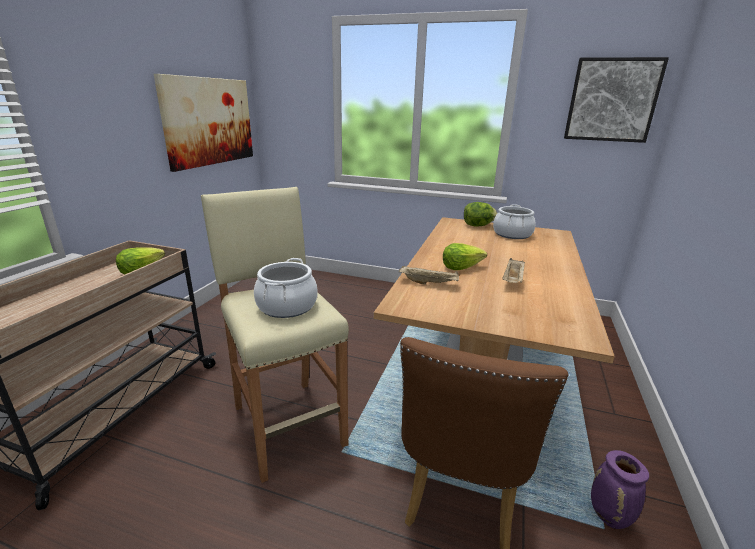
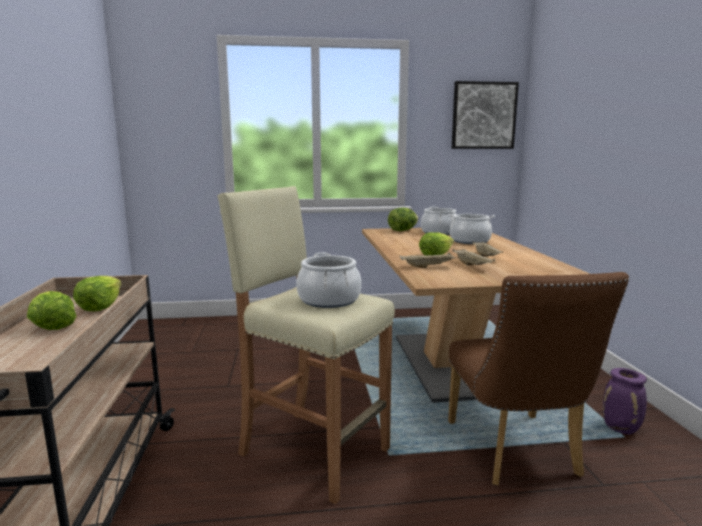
camera: 25 degrees left, 10 degrees down
(91, 284) = (52, 325): none -> lettuce
(209, 121) = (85, 142): picture -> none
(478, 291) = (472, 266): none -> beige tray
(528, 252) = (469, 241): none -> cooking pot

